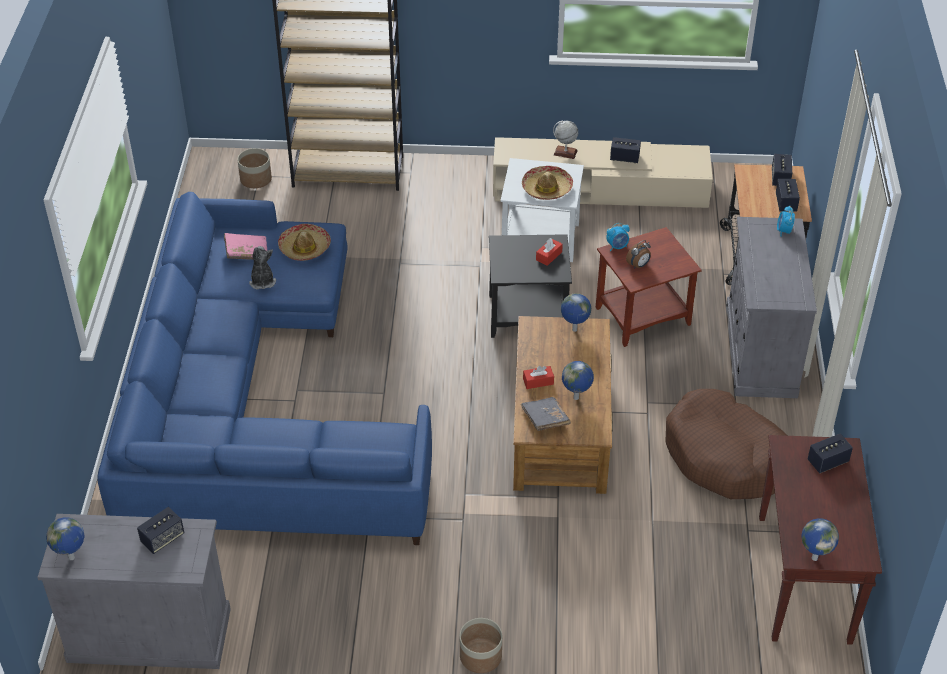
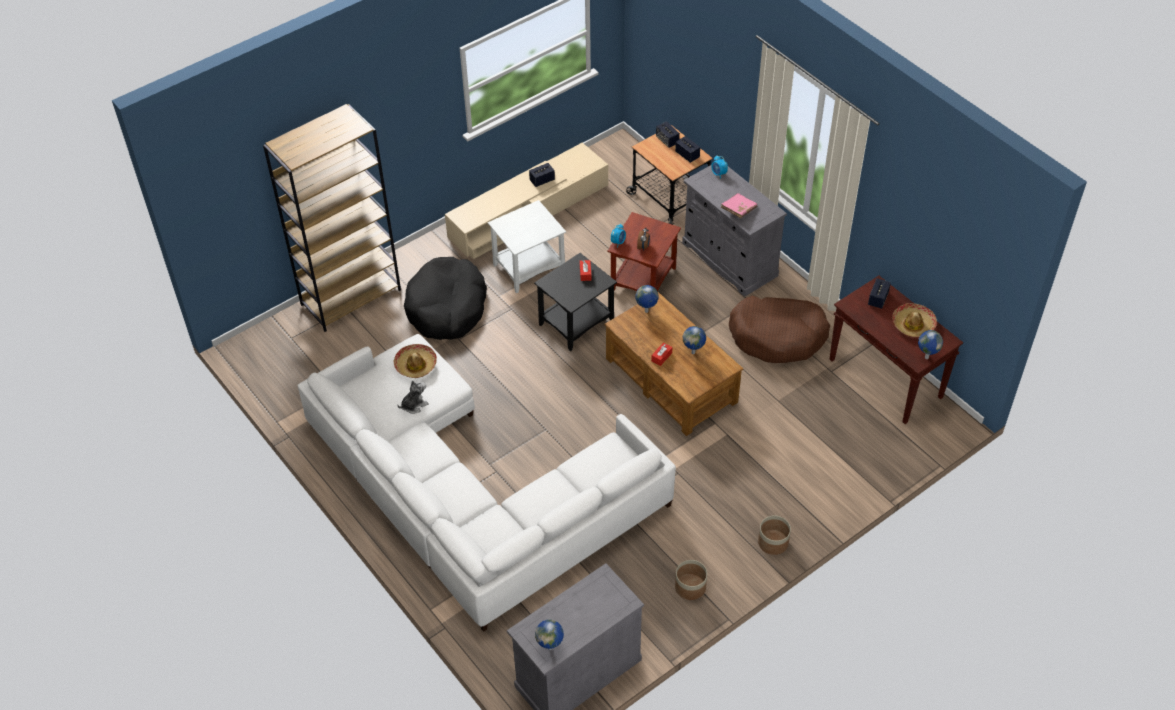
camera: 40 degrees left, 5 degrees up
(162, 539) = (589, 596): speaker -> none
(247, 253) = (381, 392): pink book -> pink book (738, 210)
(251, 402) = (470, 491): blue sofa -> white sofa
(256, 179) = (292, 341): planter -> planter (690, 587)
(262, 281) = (414, 405): plush toy -> plush toy turned 105 degrees clockwise
(421, 230) = (447, 308): none -> black dog bed
(545, 420) = (691, 377): grey book -> none
(547, 188) = (534, 229): hat -> hat (913, 324)
(565, 152) = (501, 198): globe -> none

